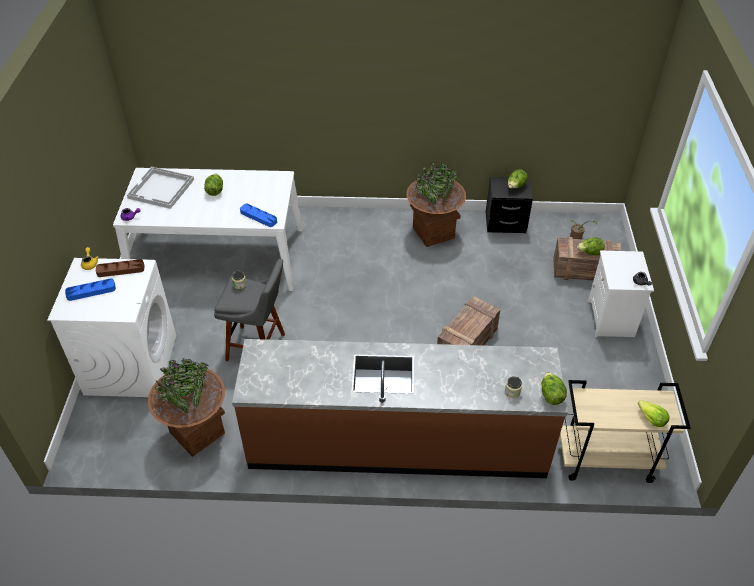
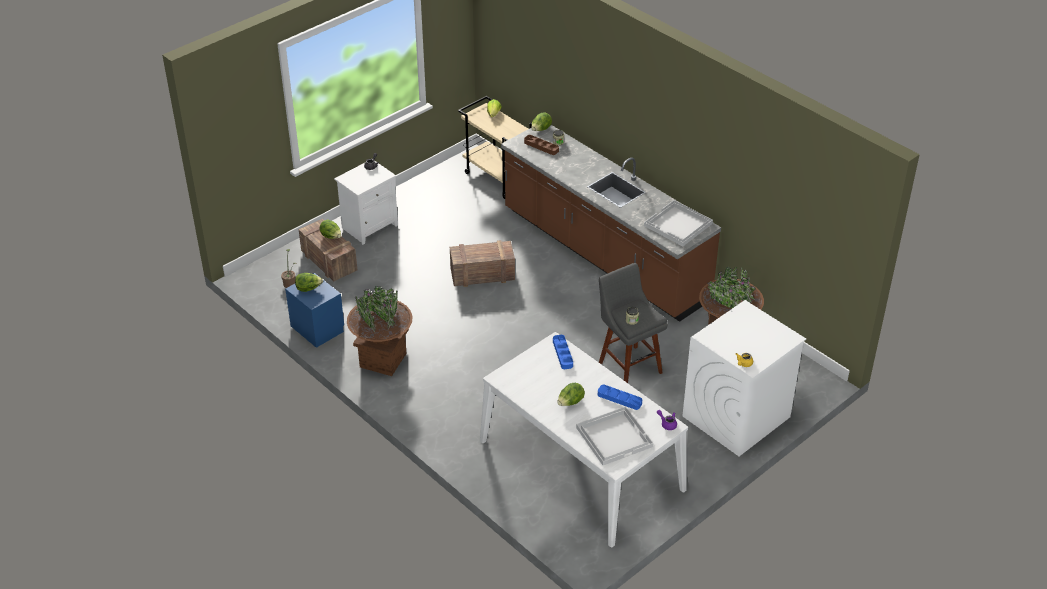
camera: 135 degrees left, 5 degrees down
(91, 291) = (759, 340): blue tray -> blue tray (619, 399)
(120, 270) = (724, 343): brown tray -> brown tray (541, 146)
(277, 373) = (678, 225): none -> white tray
(505, 223) = (318, 328): black nightstand -> blue nightstand

